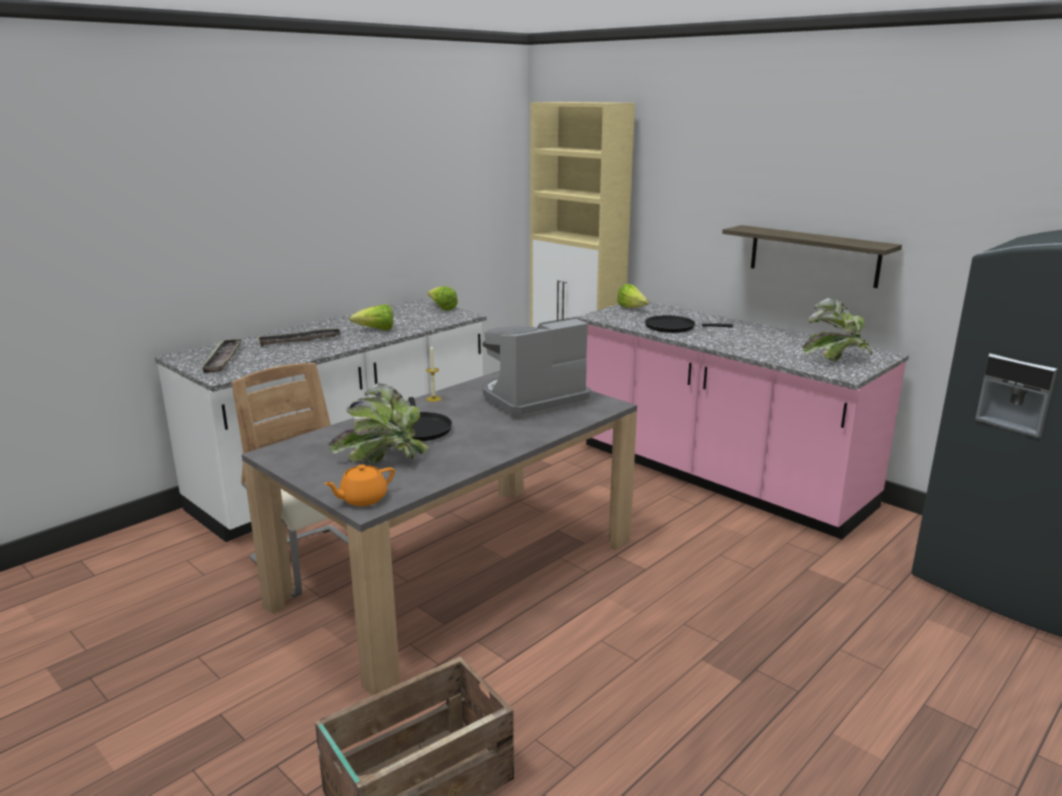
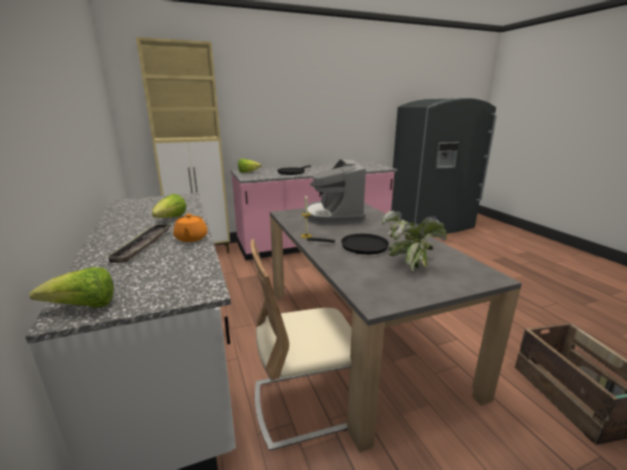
camera: 65 degrees left, 0 degrees up
(223, 359) = (136, 285): tray -> none
(362, 499) = (479, 277): orange teapot -> orange teapot (191, 238)
(442, 308) = (156, 198): lettuce -> lettuce (84, 307)
(813, 256) = (324, 127): shelf -> none
(835, 359) = (365, 166): potted plant -> none

